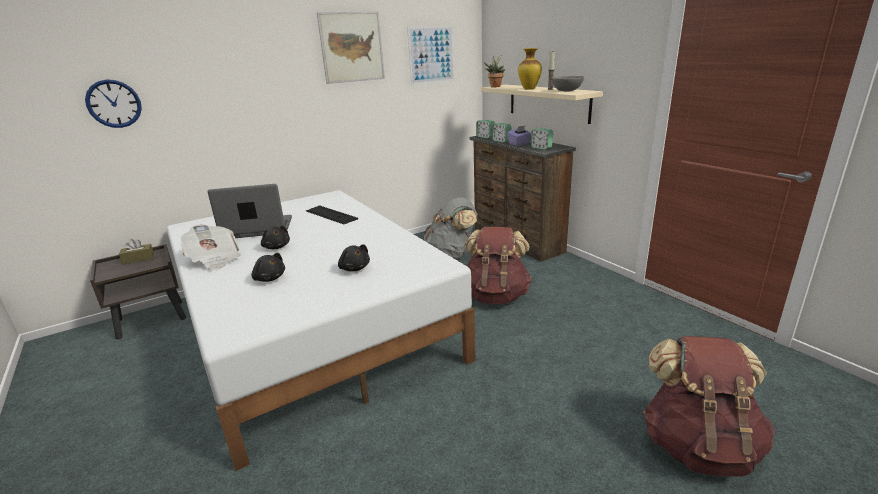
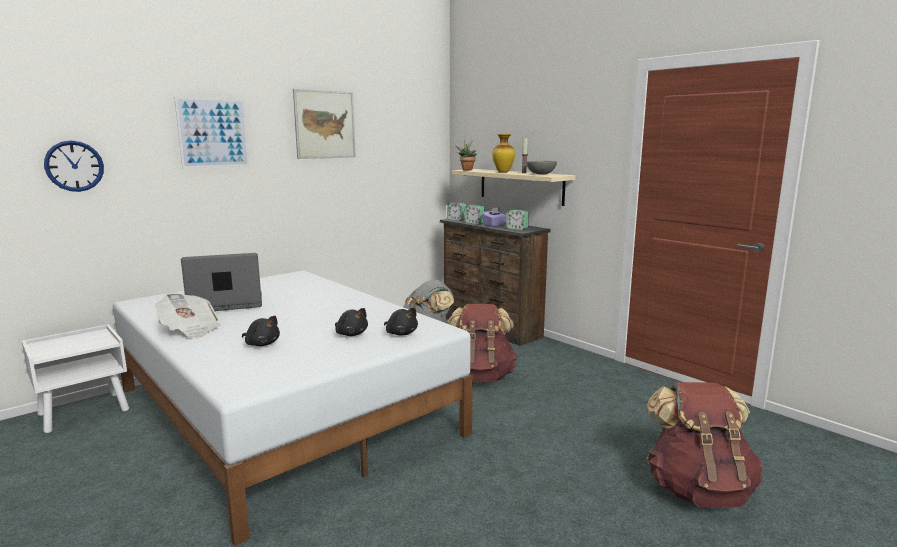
camera: 10 degrees left, 10 degrees down
(138, 259) = (79, 339): brown tissue box -> none
(152, 319) = (85, 412): brown nightstand -> white nightstand
(276, 247) = (256, 318): black plush toy -> black plush toy (401, 333)
(331, 215) = (304, 291): keyboard -> none
(431, 55) = (402, 137): picture -> picture (213, 133)

